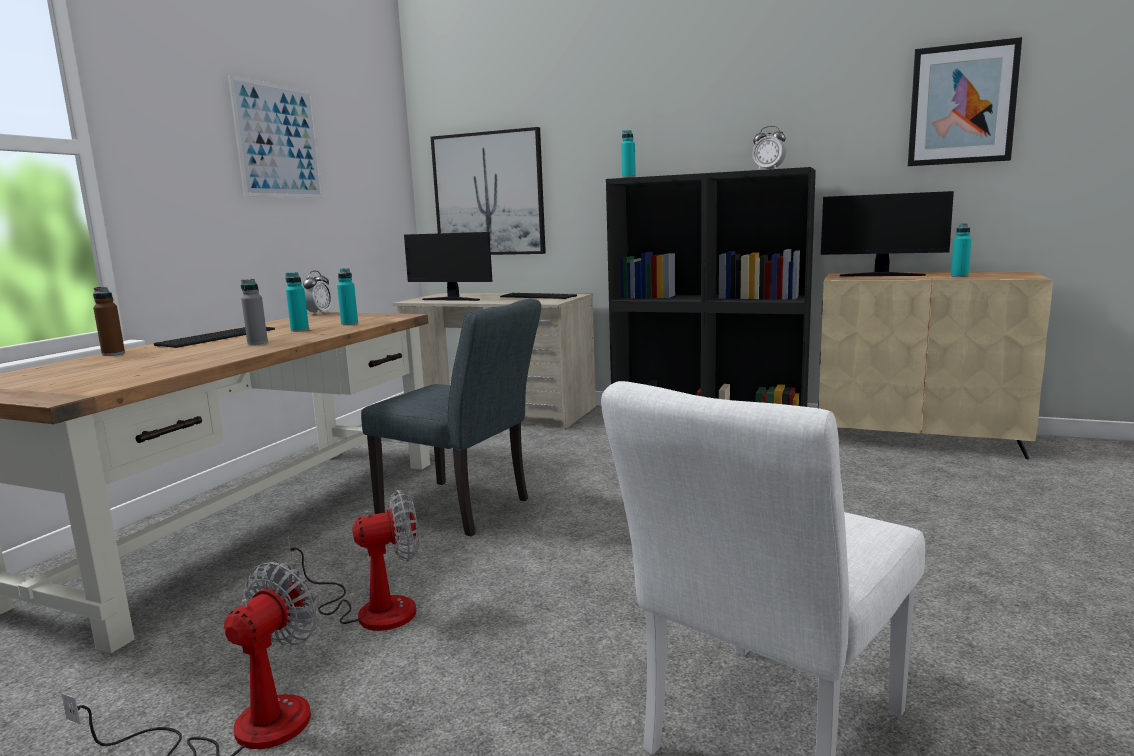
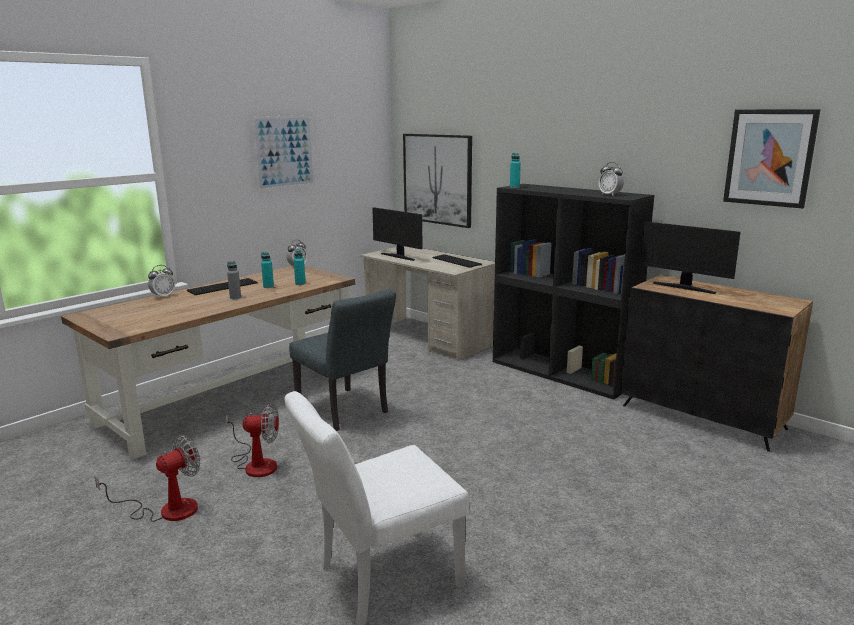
camera: 20 degrees right, 5 degrees up
(113, 354) = (163, 296): brown bottle -> alarm clock
(918, 439) = (703, 417): beige cabinet -> black cabinet
(959, 276) = (735, 300): turquoise bottle -> none

